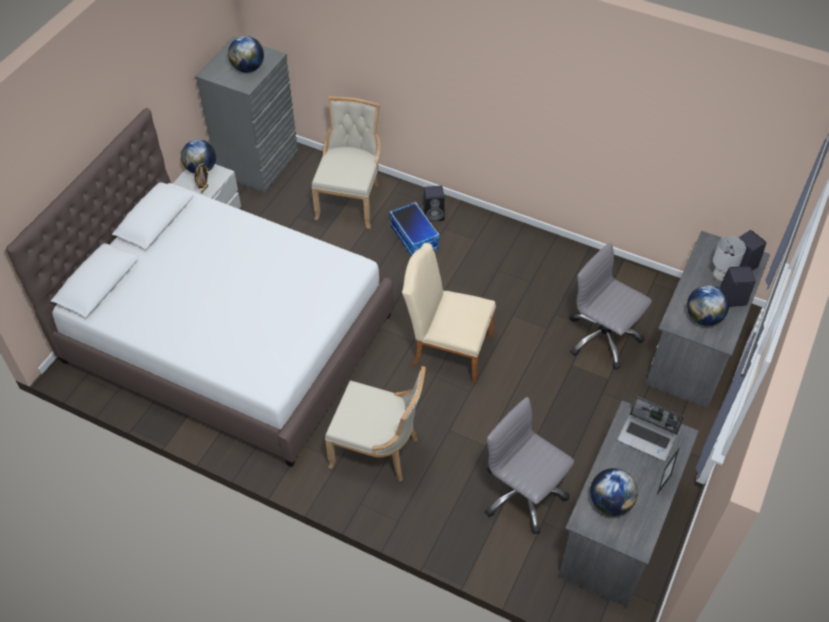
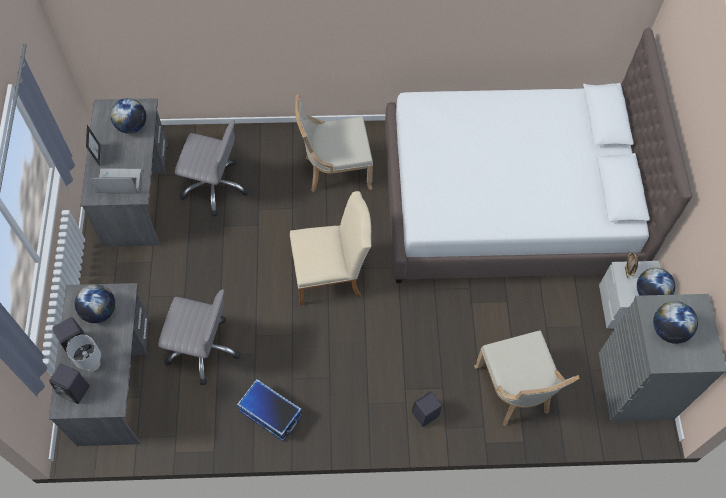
camera: 150 degrees right, 10 degrees up
(415, 238) = (425, 376): storage box -> storage box (270, 414)

